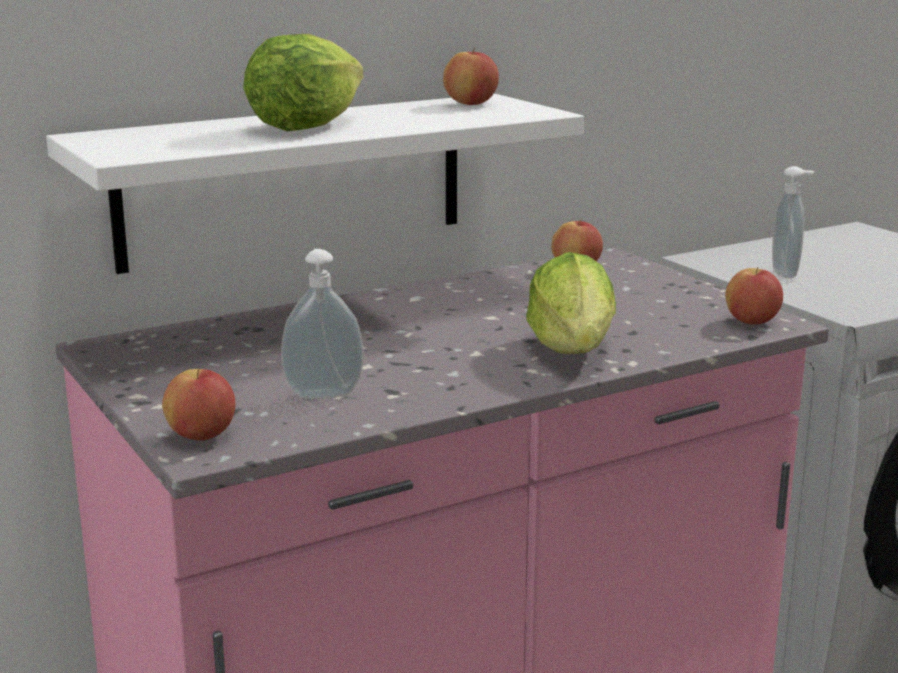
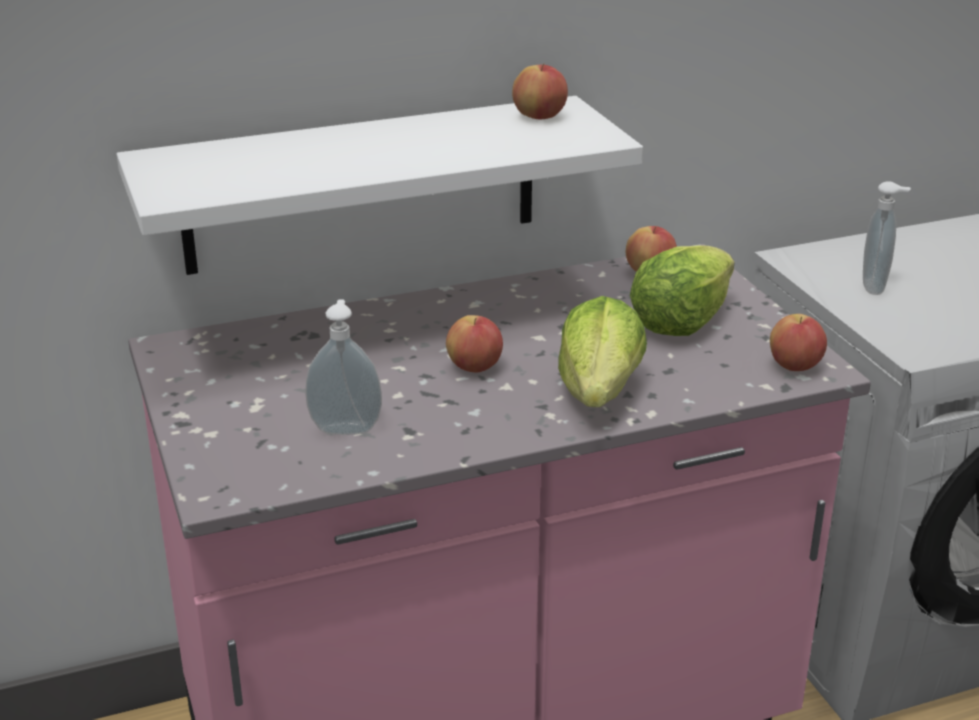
camera: 10 degrees right, 10 degrees up
(201, 436) = (222, 472): apple -> apple (475, 367)
(306, 126) = (359, 152): lettuce -> lettuce (680, 322)

